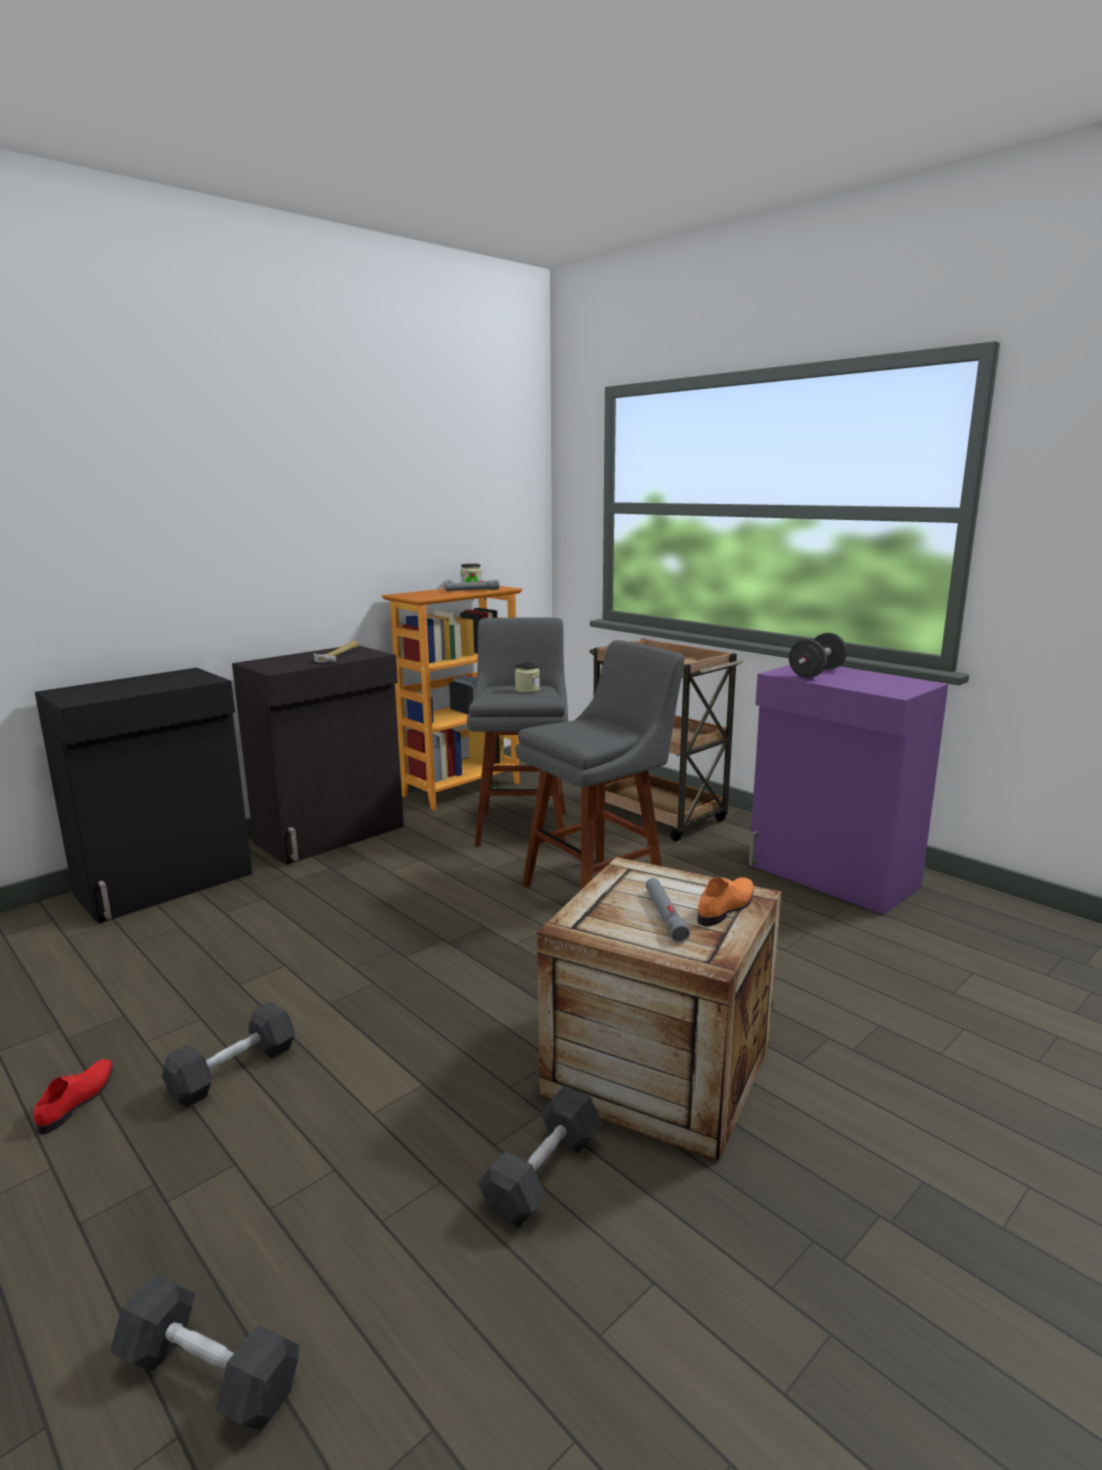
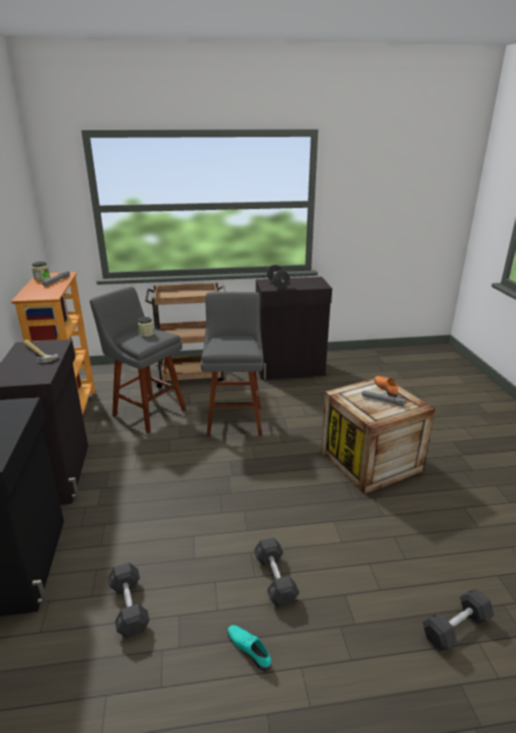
camera: 55 degrees left, 10 degrees up
(78, 1099) = (249, 648): red shoe -> turquoise shoe
(543, 1174) = (405, 510): grey dumbbell -> grey dumbbell (129, 607)
(831, 877) = (290, 370): purple cabinet -> black cabinet

